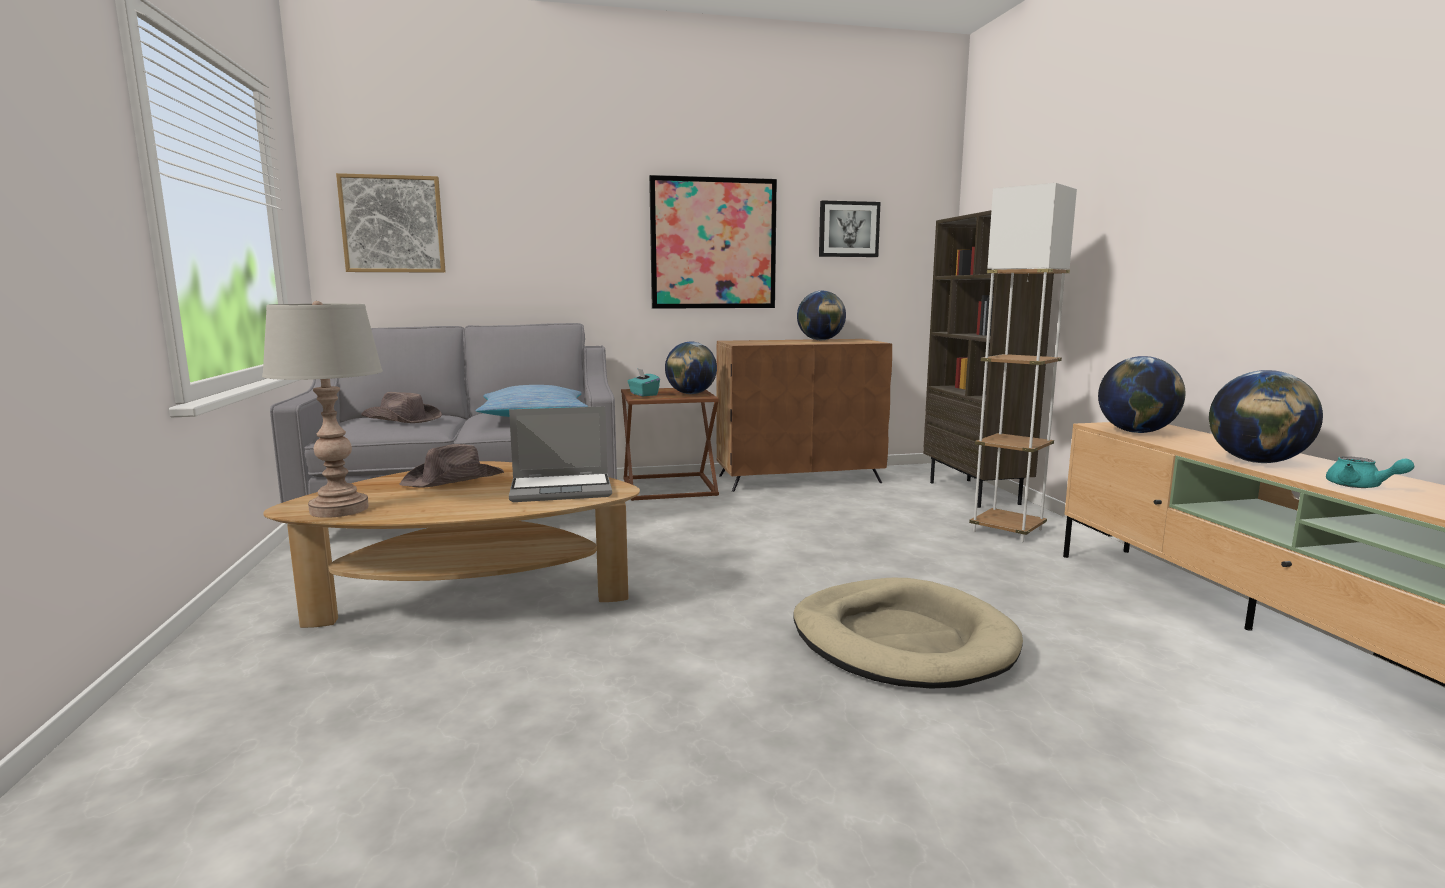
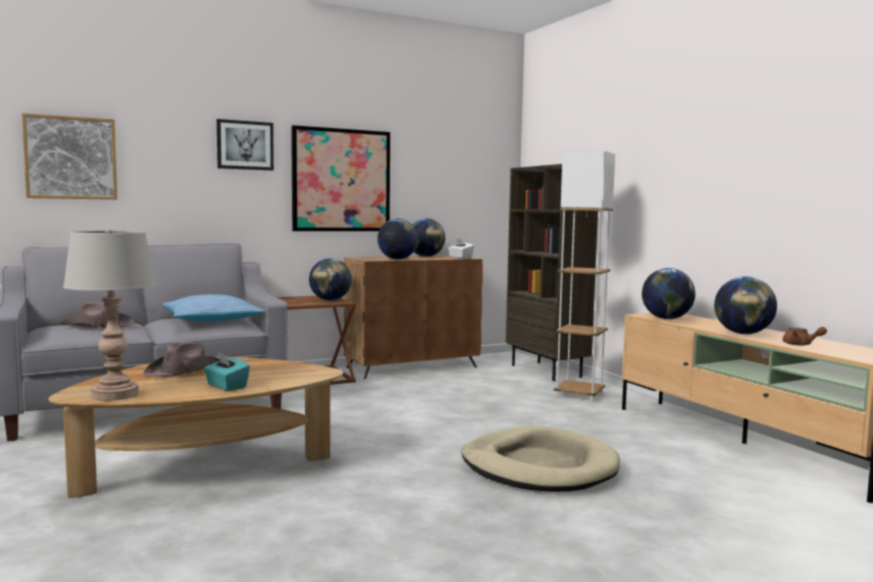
camera: 15 degrees left, 5 degrees down
(562, 489) = (283, 373): laptop -> none
(643, 394) = (291, 301): turquoise tissue box -> turquoise tissue box (226, 386)
(778, 343) = (397, 259): none -> globe
(848, 229) = (443, 171): picture -> picture (245, 145)
(863, 342) = (460, 258): none -> white tissue box
(1360, 486) = (801, 344): turquoise teapot -> brown teapot

